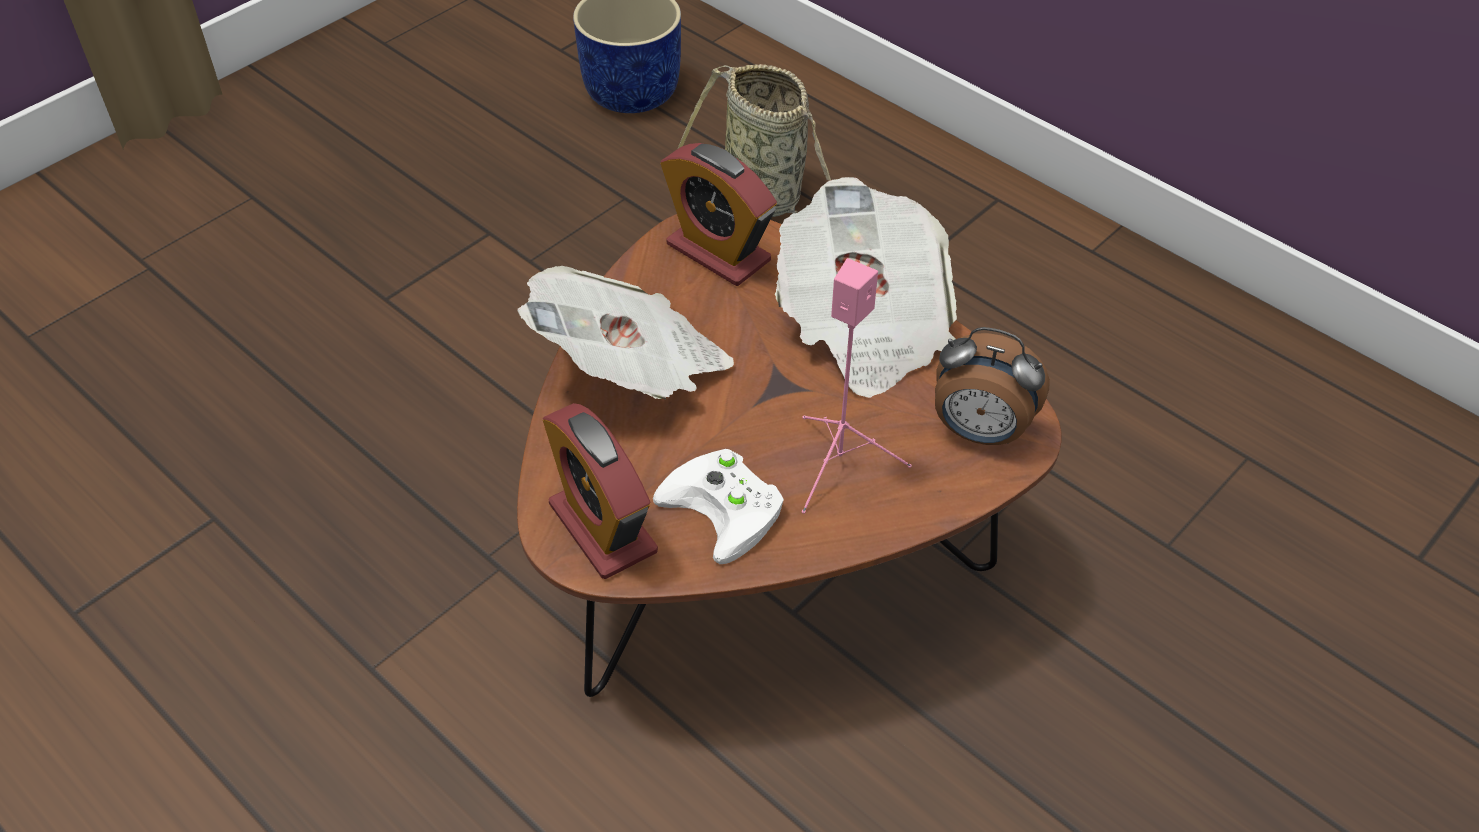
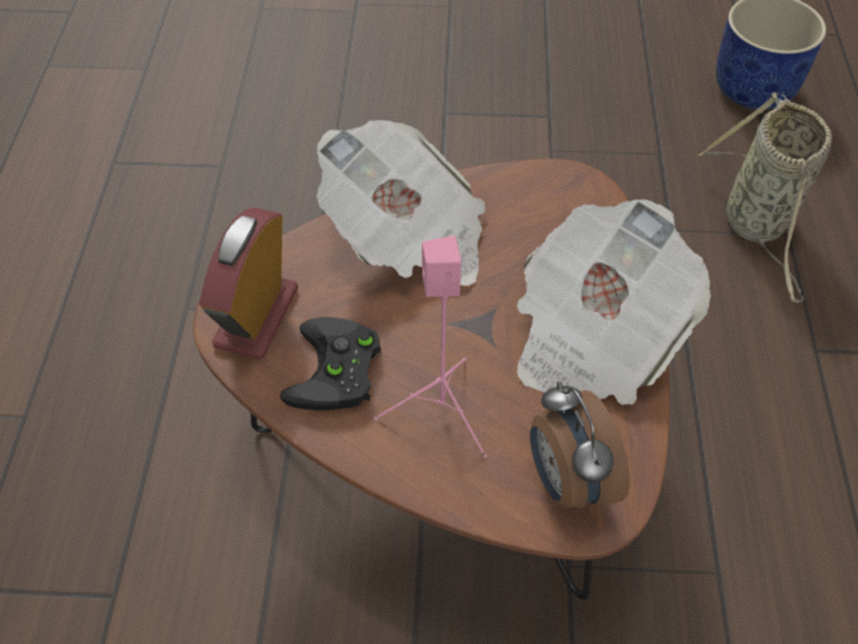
camera: 50 degrees right, 5 degrees up
(718, 252) = (566, 206): alarm clock -> none
(728, 509) = (337, 373): white game controller -> black game controller

